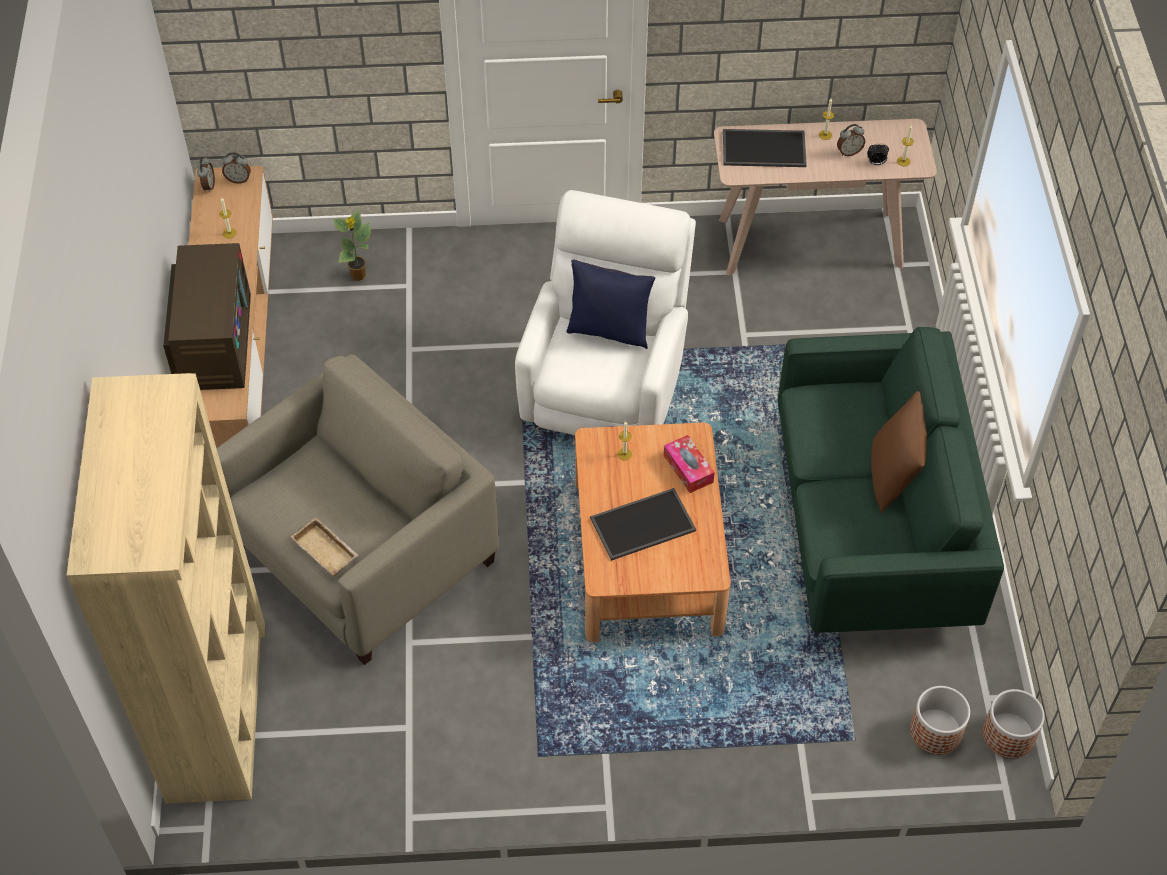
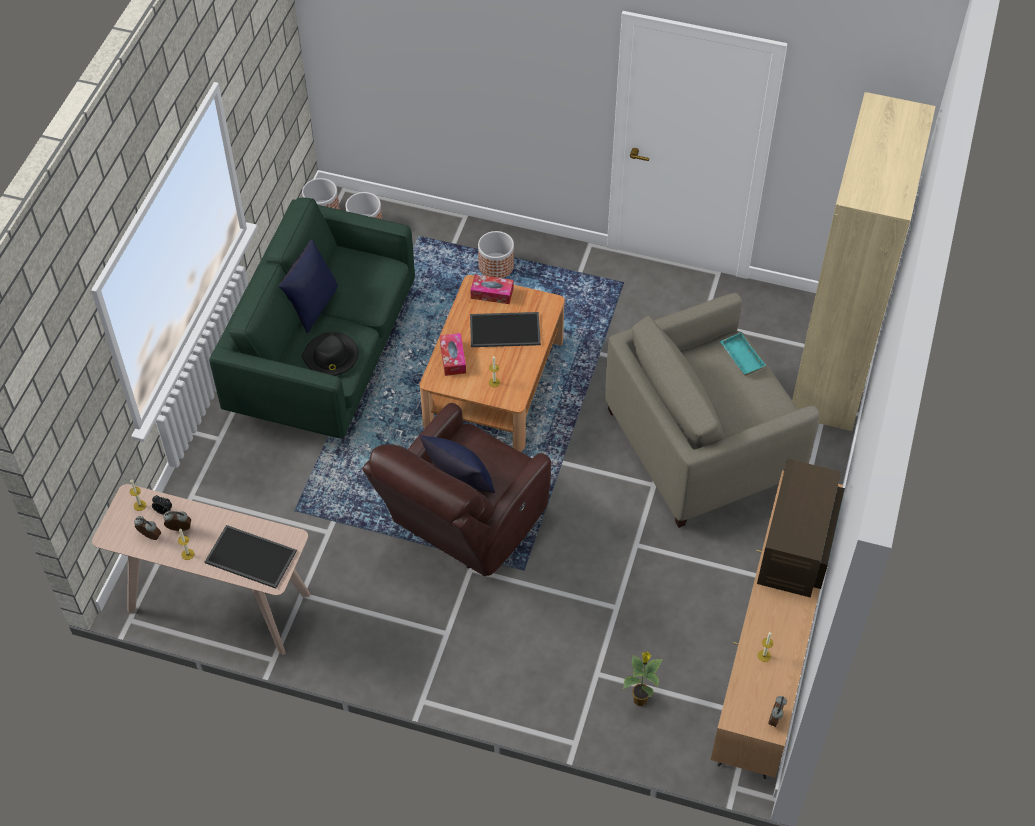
camera: 160 degrees left, 0 degrees up
(238, 179) = (744, 717): alarm clock -> alarm clock (149, 537)
(327, 550) = (740, 357): beige tray -> turquoise tray
(606, 381) = (462, 525): white armchair -> brown armchair
(683, 570) = (492, 293): none -> tissue box
(723, 725) = (496, 266): none -> planter
(830, 421) = (331, 357): none -> black hat
(892, 476) = (312, 307): brown pillow -> blue pillow

